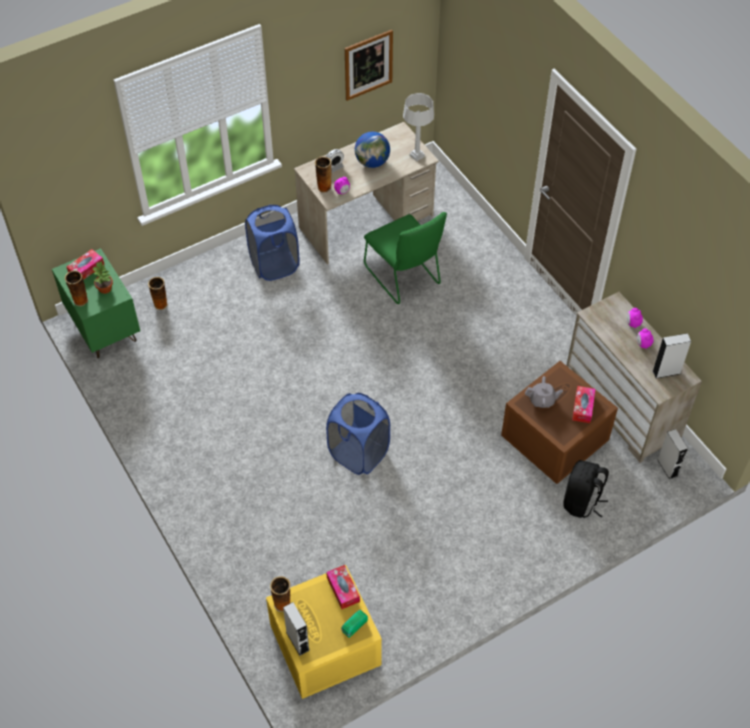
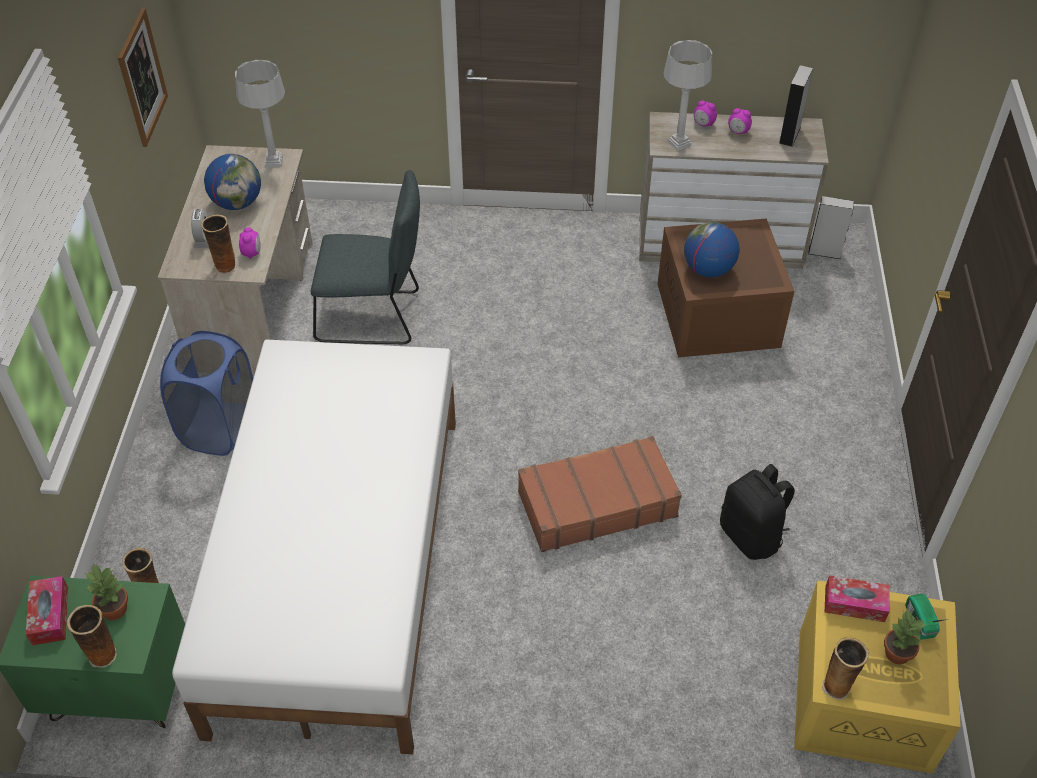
camera: 55 degrees left, 5 degrees down
(230, 367) = (337, 568): none -> white bed
(297, 641) = (907, 700): grey speaker -> none
(324, 623) = (896, 653): none -> potted plant
(358, 453) = (596, 503): blue laundry basket -> brown suitcase
(404, 277) = (373, 317): green chair -> grey chair
(542, 400) = (708, 269): grey teapot -> globe
(582, 502) = (820, 340): black backpack -> black backpack (752, 536)
(583, 407) = (744, 243): tissue box -> none
(601, 321) = (679, 143): none -> grey table lamp

